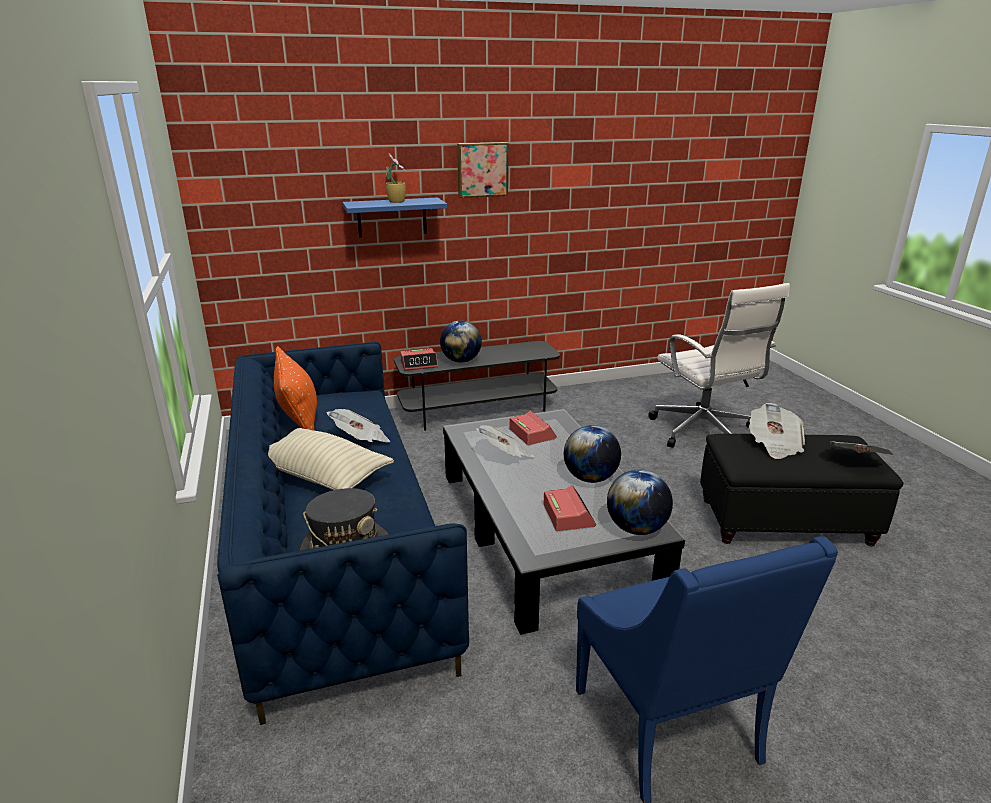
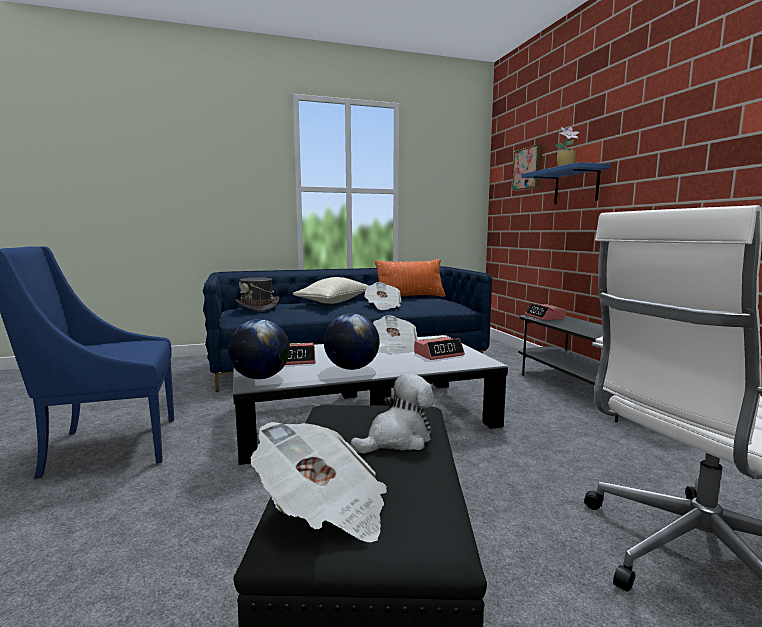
camera: 90 degrees right, 15 degrees down
(461, 361) = (569, 325): globe -> none
(482, 169) = (653, 127): picture -> picture (528, 168)
(774, 445) = (398, 439): newspaper -> plush toy

